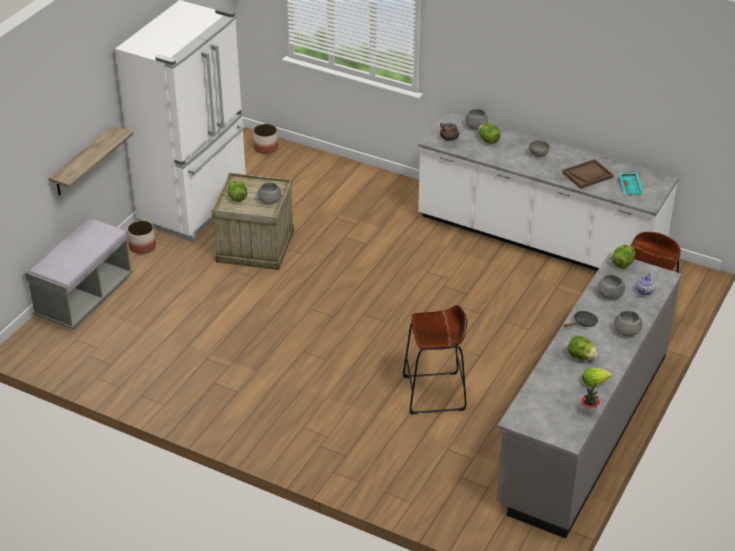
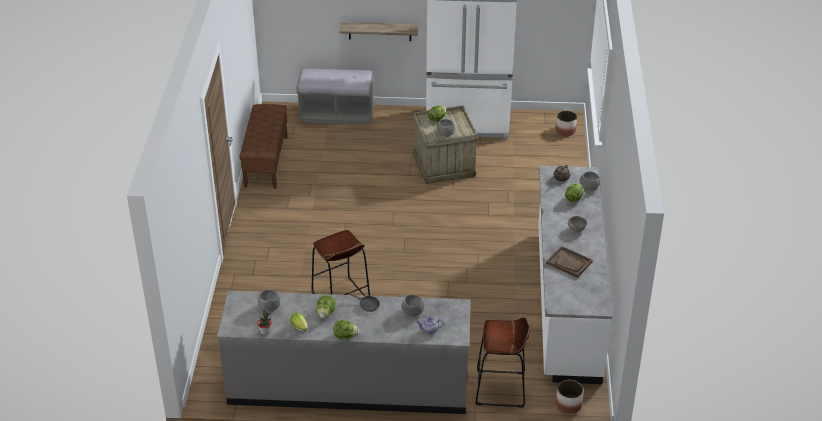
camera: 65 degrees right, 0 degrees up
(128, 384) = (266, 161): none -> brown bench
(143, 246) = (406, 118): planter -> planter (568, 405)
(622, 264) = (458, 309): lettuce -> lettuce (345, 336)
(626, 331) = (372, 330): grey bowl -> grey bowl (269, 306)
(631, 187) = (571, 291): turquoise tray -> none

